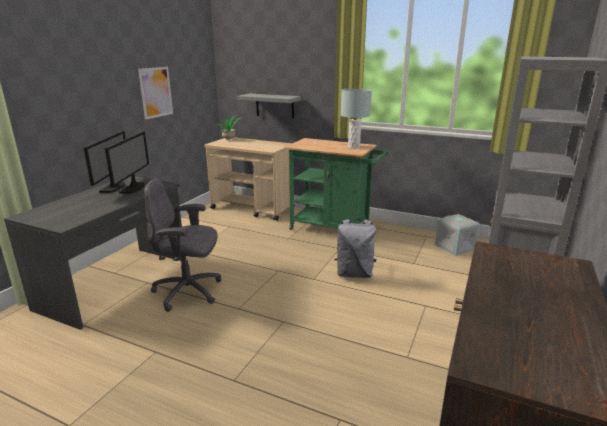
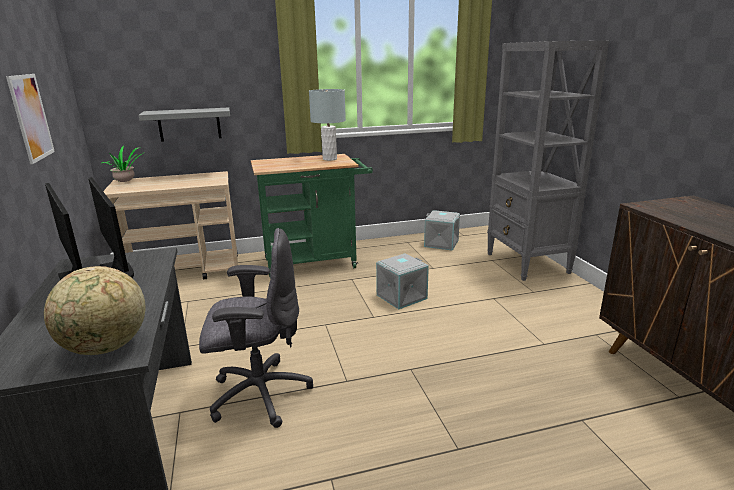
camera: 40 degrees left, 0 degrees up
(65, 220) = (106, 348): none -> globe
(188, 292) = (259, 394): grey office chair -> grey office chair turned 150 degrees counterclockwise
(354, 274) = (401, 296): grey backpack -> grey storage box

